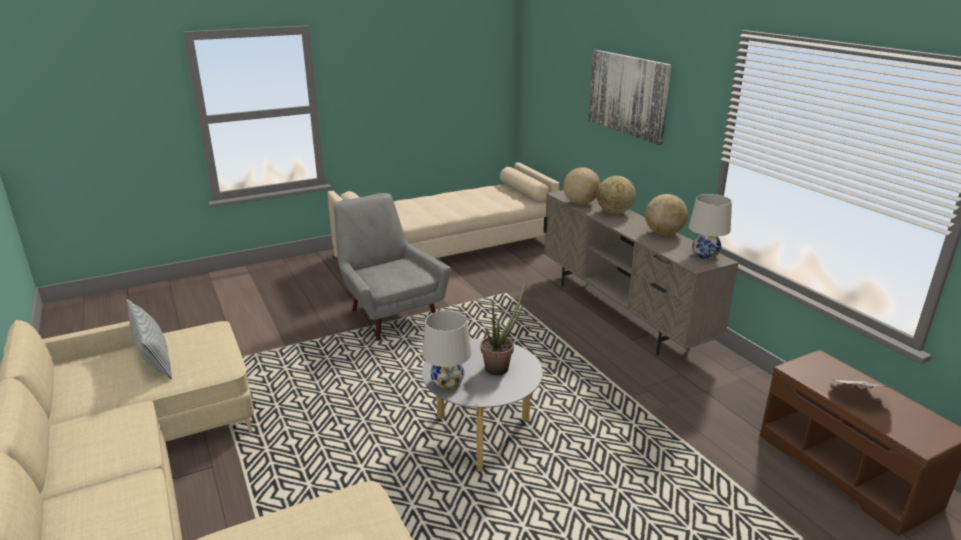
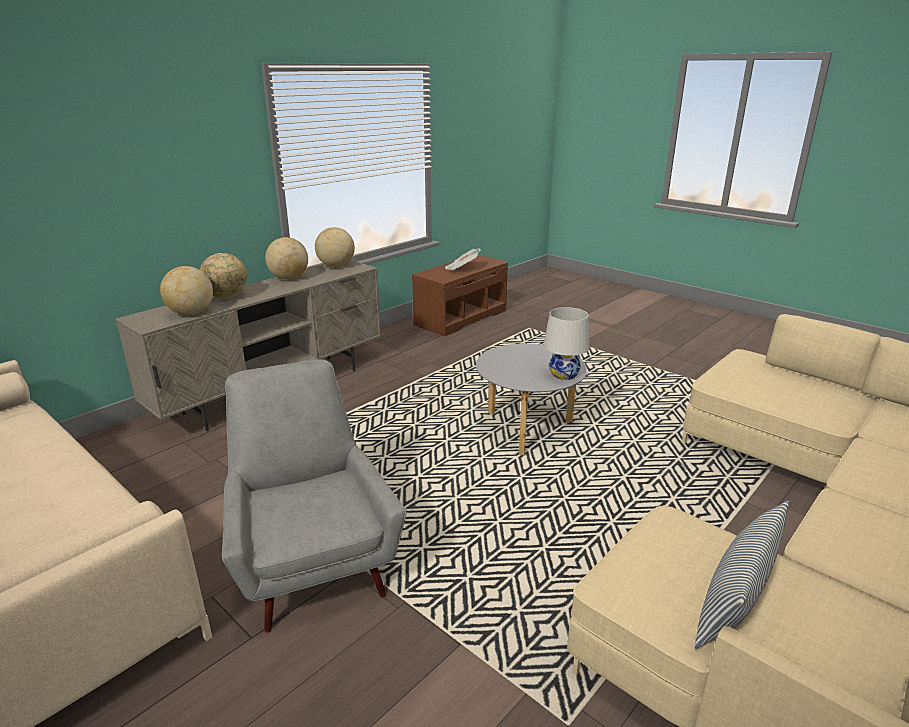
camera: 110 degrees left, 0 degrees up
(389, 313) = (312, 561): grey armchair -> grey armchair turned 120 degrees clockwise
(500, 366) = (519, 359): potted plant -> none
(628, 95) = (120, 170): picture -> none
(705, 254) = (336, 266): white table lamp -> globe

